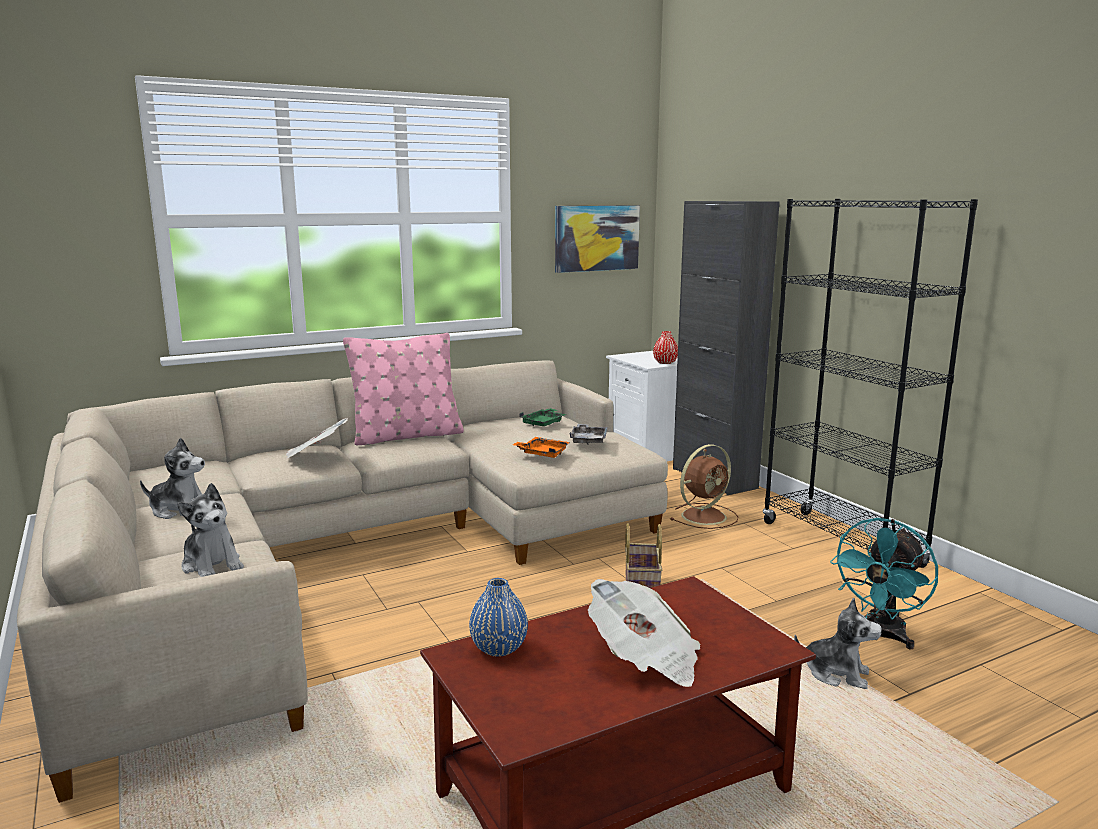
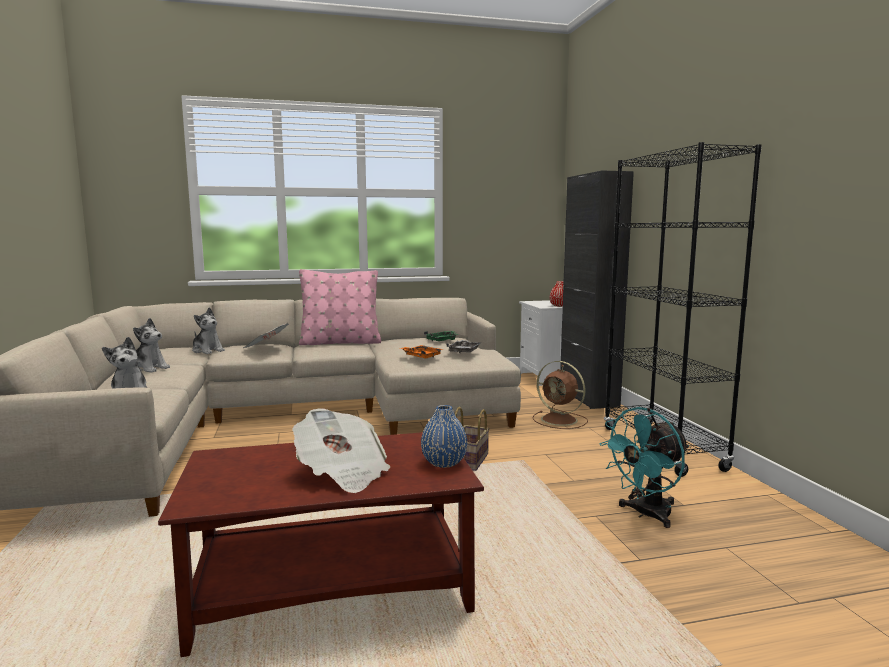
camera: 15 degrees right, 5 degrees down
(499, 648) = (246, 455): blue vase -> blue vase (444, 462)
(596, 238) = (512, 211): picture -> none
(705, 516) = (560, 420): brown fan -> brown fan turned 60 degrees clockwise
(836, 673) = (584, 536): plush toy -> plush toy (207, 351)

